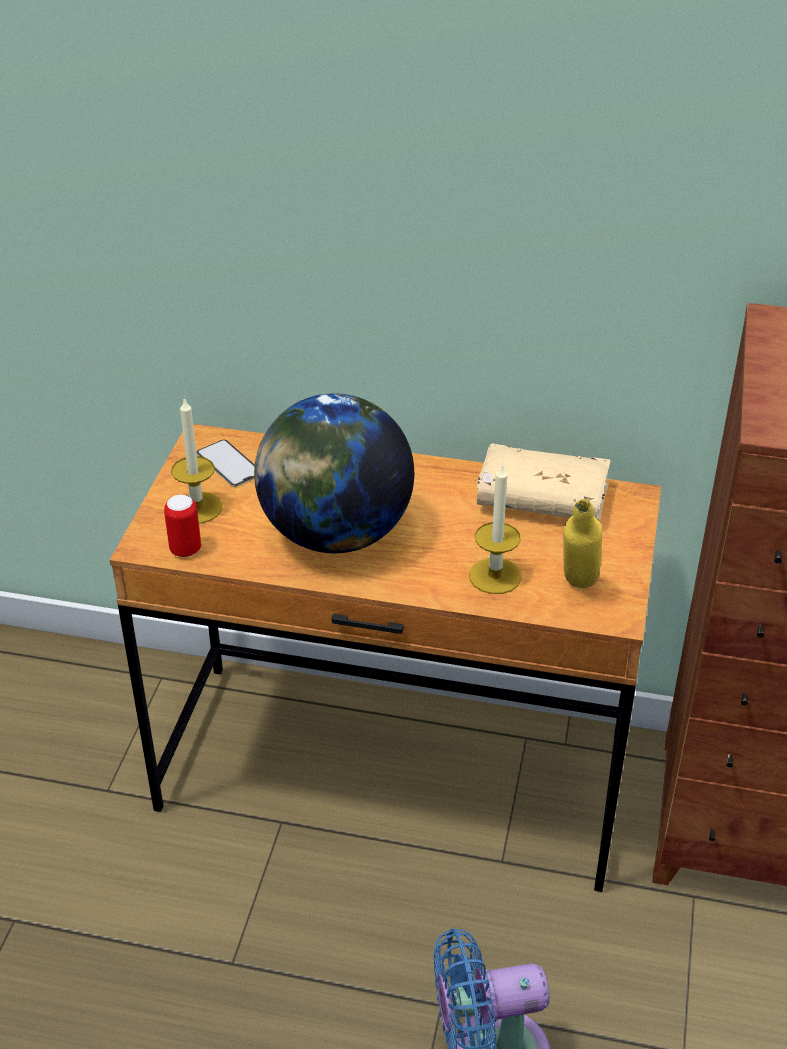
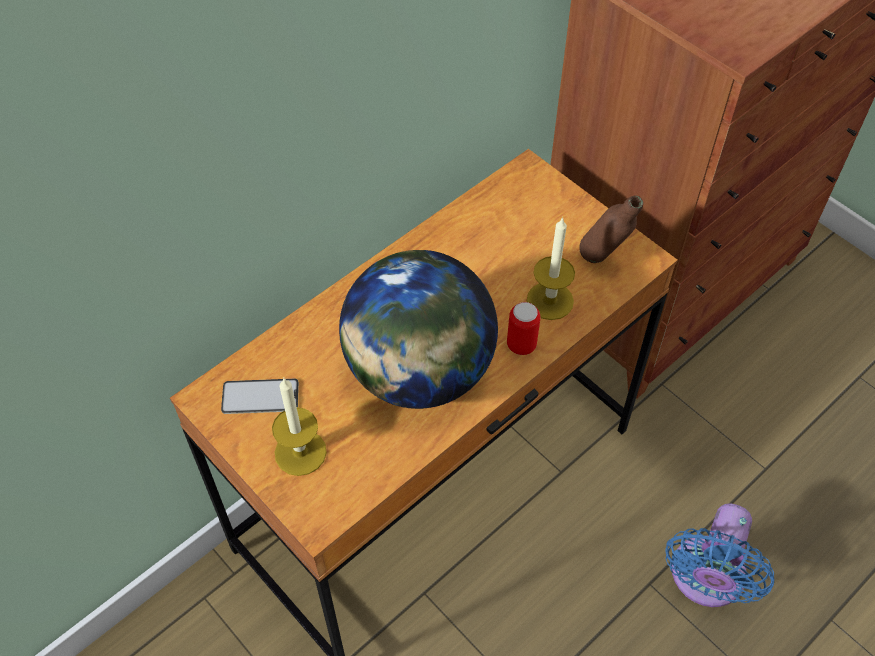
camera: 55 degrees left, 15 degrees up
(185, 549) = (350, 490): can -> can (521, 345)
(541, 499) = (486, 221): beige book -> none
(577, 591) = (602, 263): yellow bottle -> brown bottle

